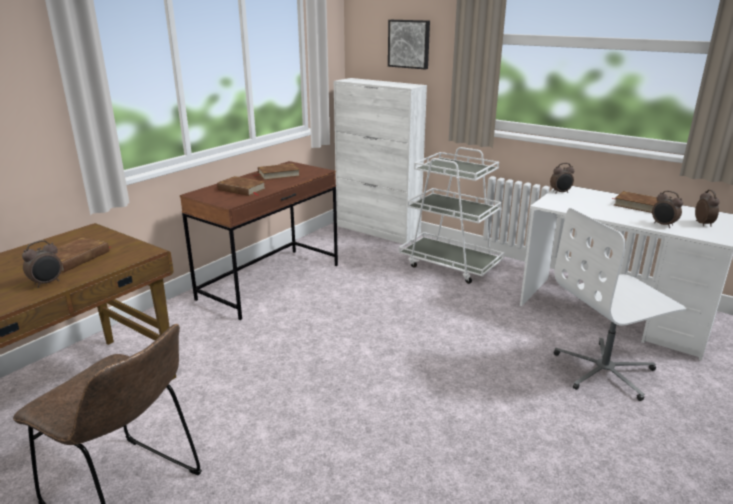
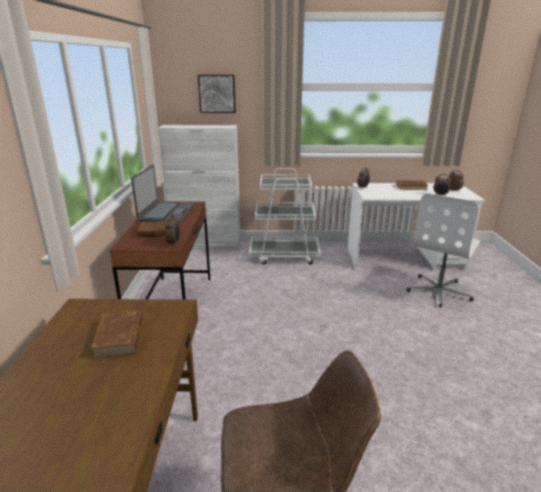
camera: 35 degrees left, 0 degrees up
(47, 283) = (139, 370): alarm clock -> alarm clock (174, 243)
(278, 174) = (166, 213): brown book -> laptop

